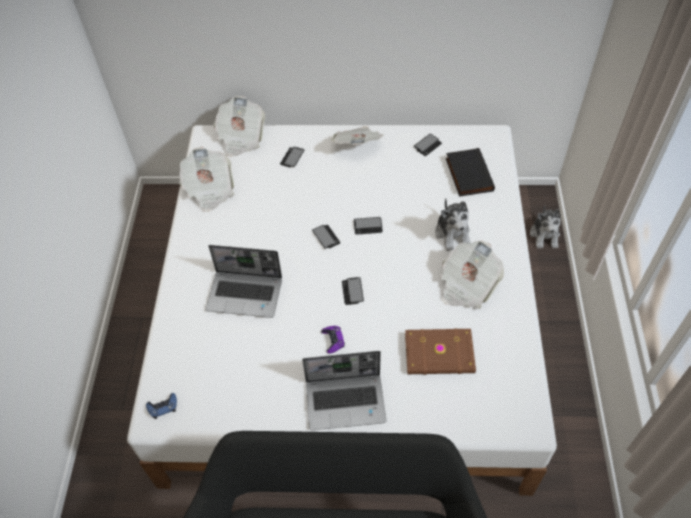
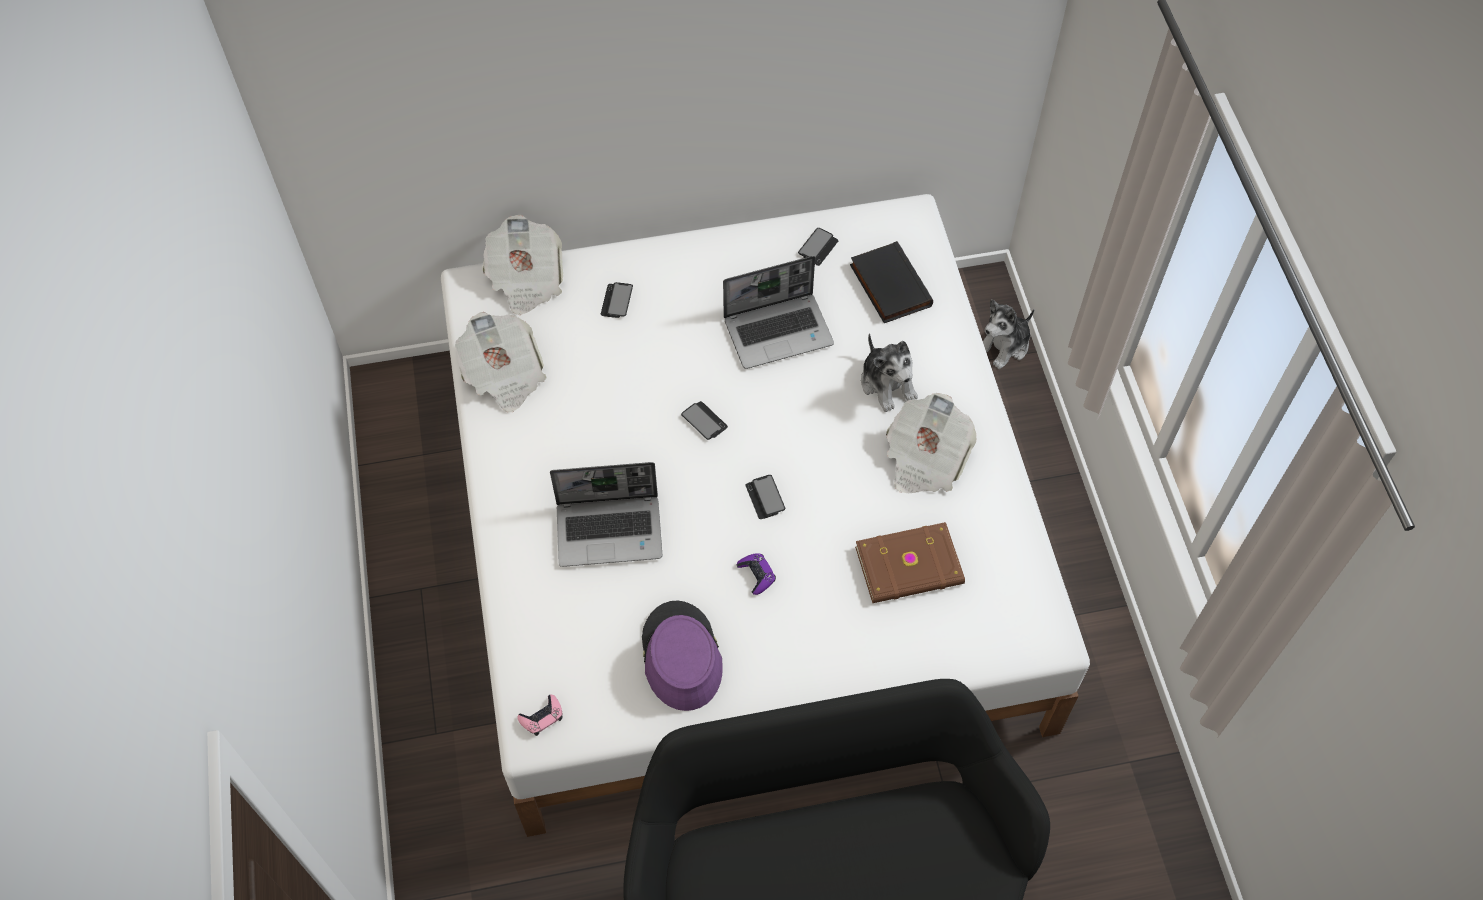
camera: 15 degrees left, 5 degrees up
(163, 407) = (542, 717): blue game controller -> pink game controller
(267, 385) = (680, 656): none -> purple hat
(346, 401) = (798, 657): laptop -> laptop (779, 331)
(357, 146) = (712, 265): newspaper -> none
(368, 226) = (761, 393): phone -> none
(545, 235) = (1004, 346): plush toy -> plush toy turned 60 degrees clockwise

